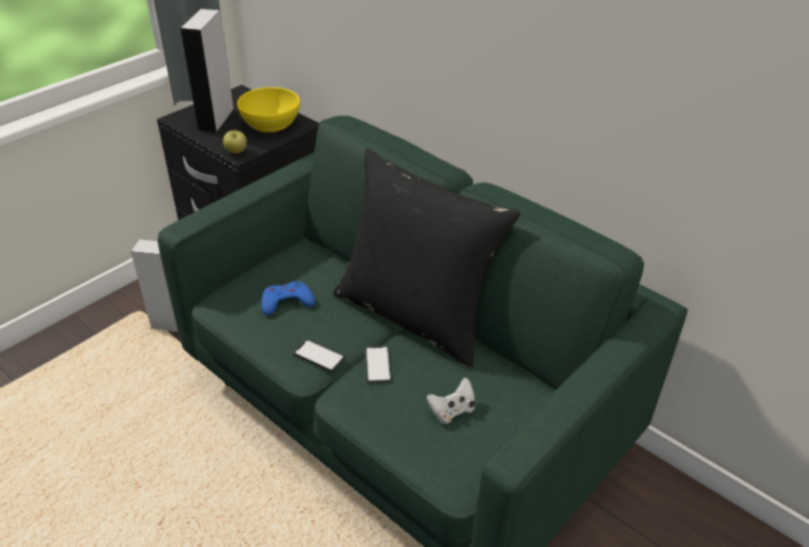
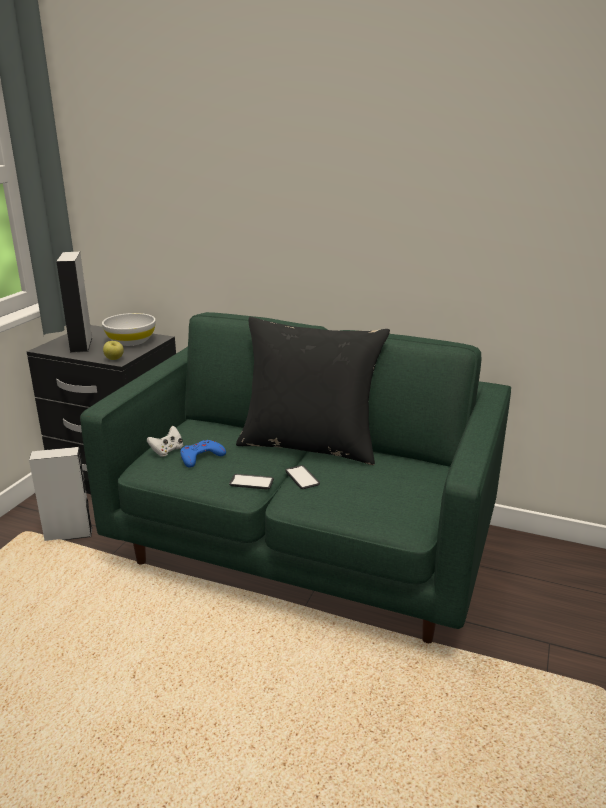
camera: 20 degrees left, 15 degrees down
(271, 124) = (131, 341): yellow bowl -> white bowl
(452, 411) = (378, 491): white game controller -> white game controller (167, 451)

